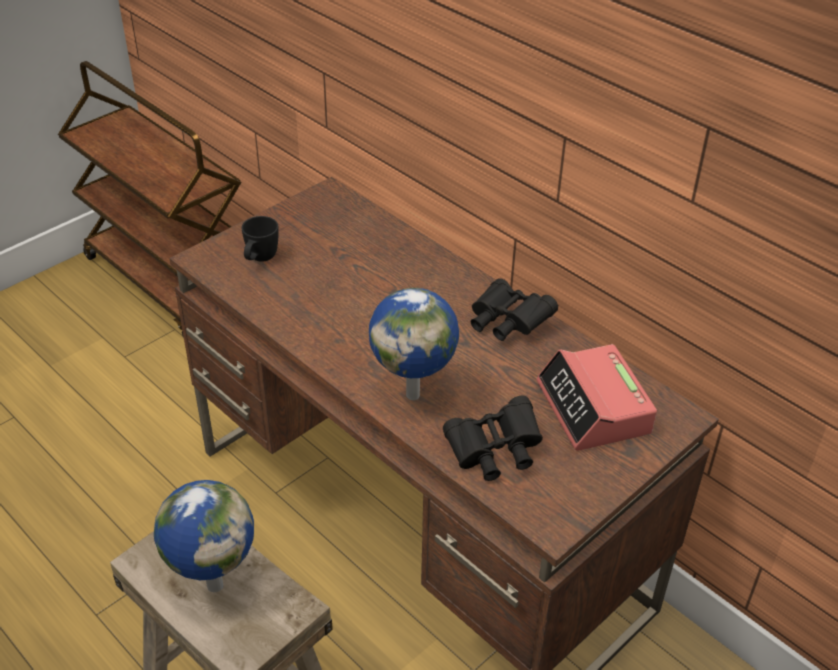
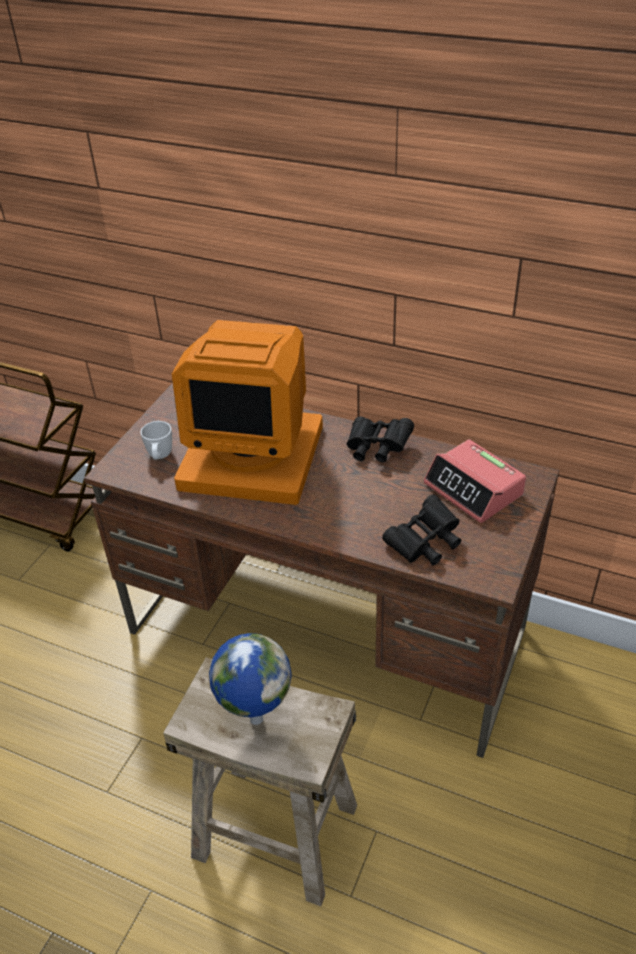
camera: 20 degrees left, 0 degrees up
(260, 260) = (160, 457): black mug -> white mug
(362, 287) = (253, 454): none -> monitor
(414, 394) = (342, 521): globe -> none

